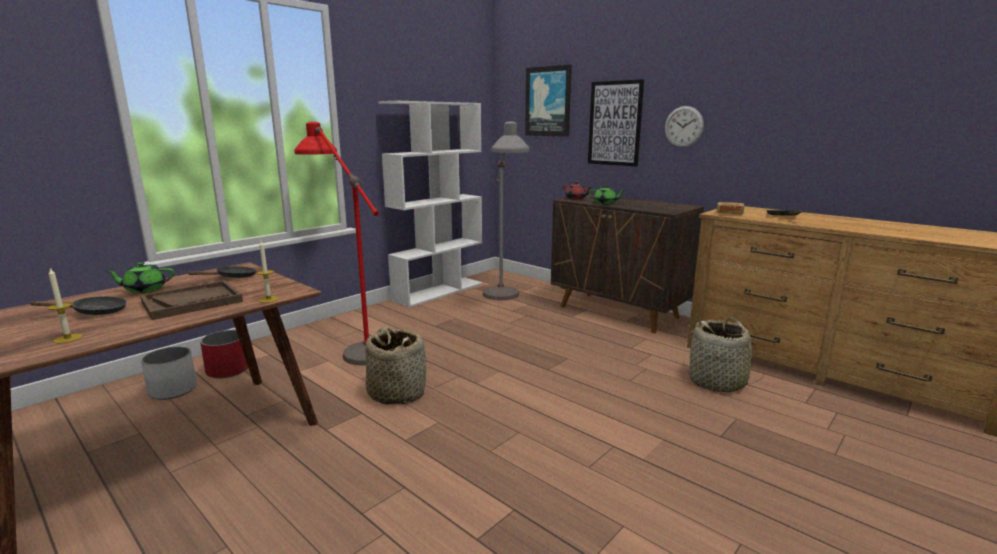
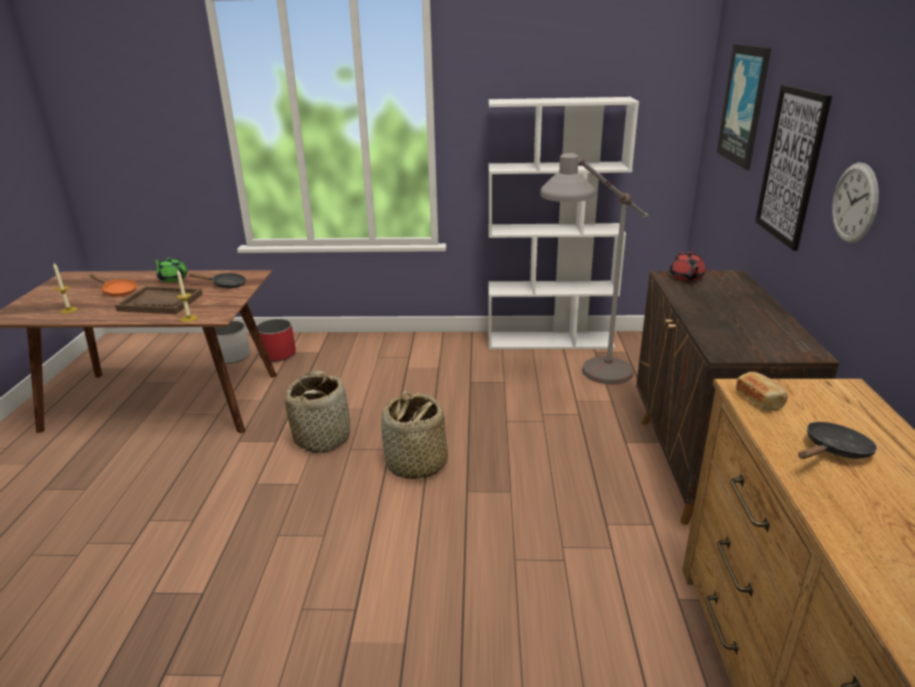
camera: 50 degrees right, 10 degrees up
(94, 312) = (117, 291): black frying pan -> orange frying pan
(353, 343) = (382, 369): red floor lamp -> none
(605, 203) = (694, 300): green teapot -> none
(717, 382) = (608, 639): basket -> basket (416, 464)

